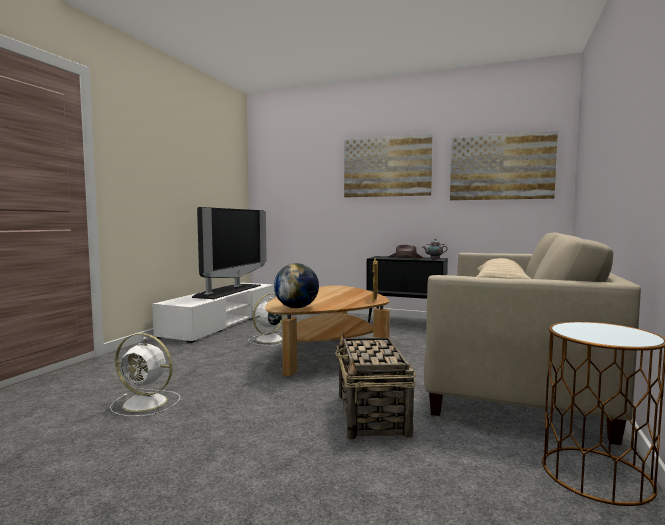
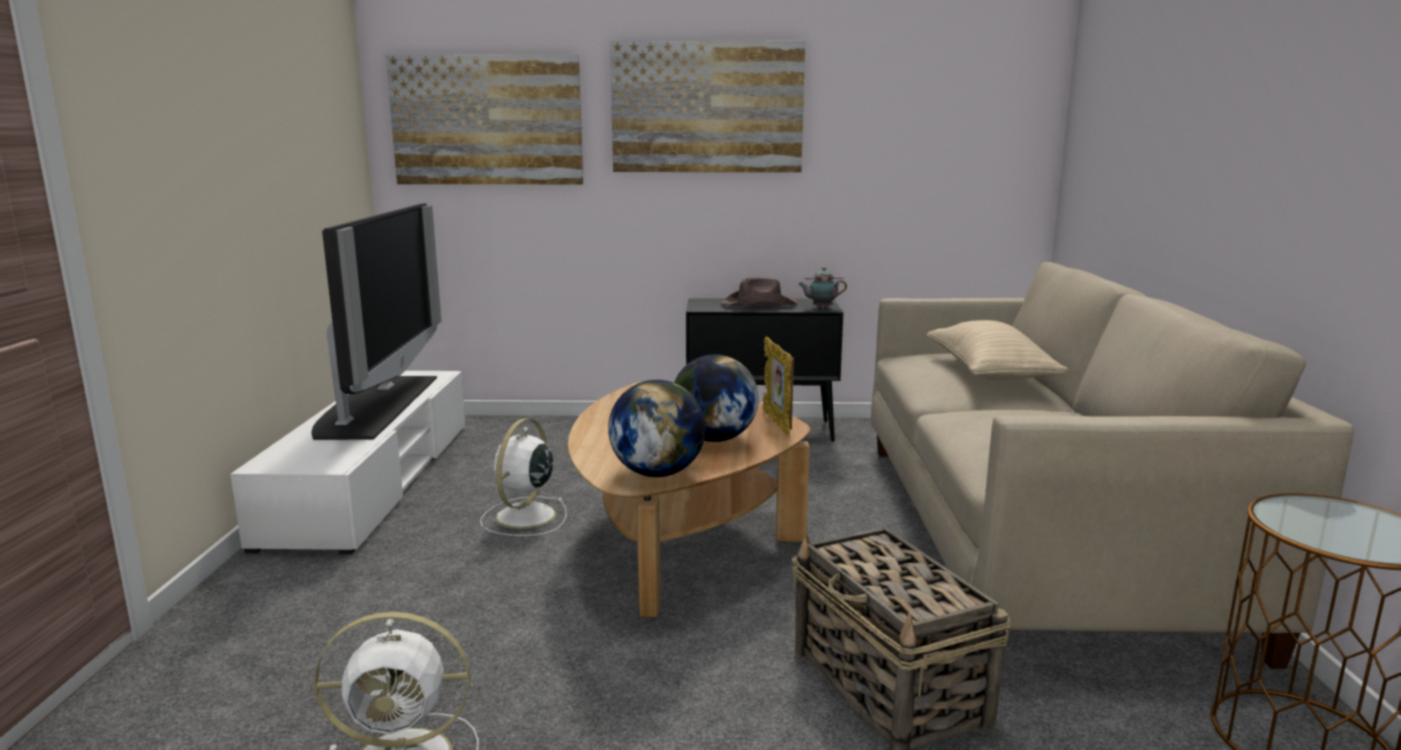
camera: 20 degrees left, 10 degrees up
(337, 301) = (714, 439): none -> globe
(501, 167) = (936, 119): picture -> picture (487, 120)

